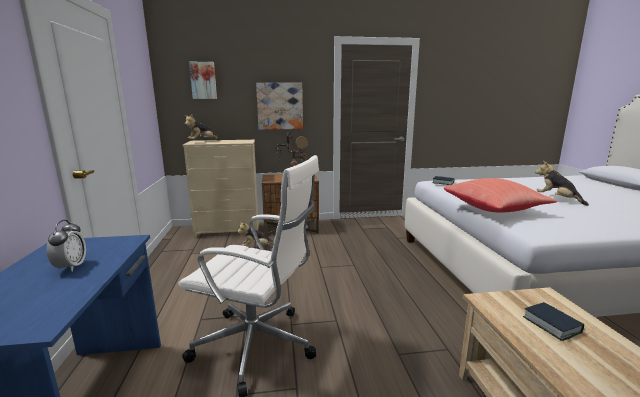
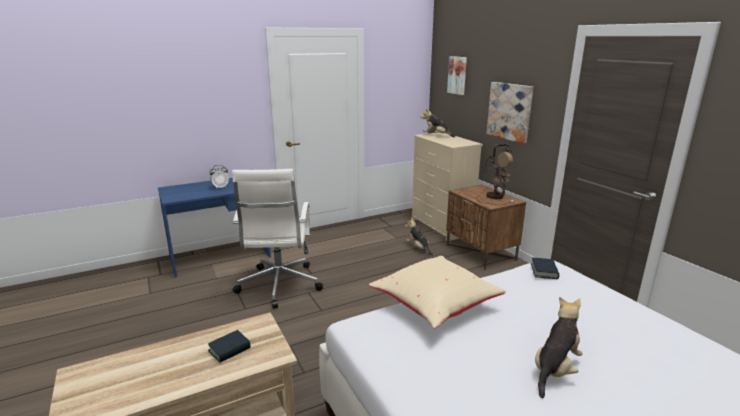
camera: 70 degrees right, 5 degrees up
(494, 209) = (436, 306): red pillow -> beige pillow

